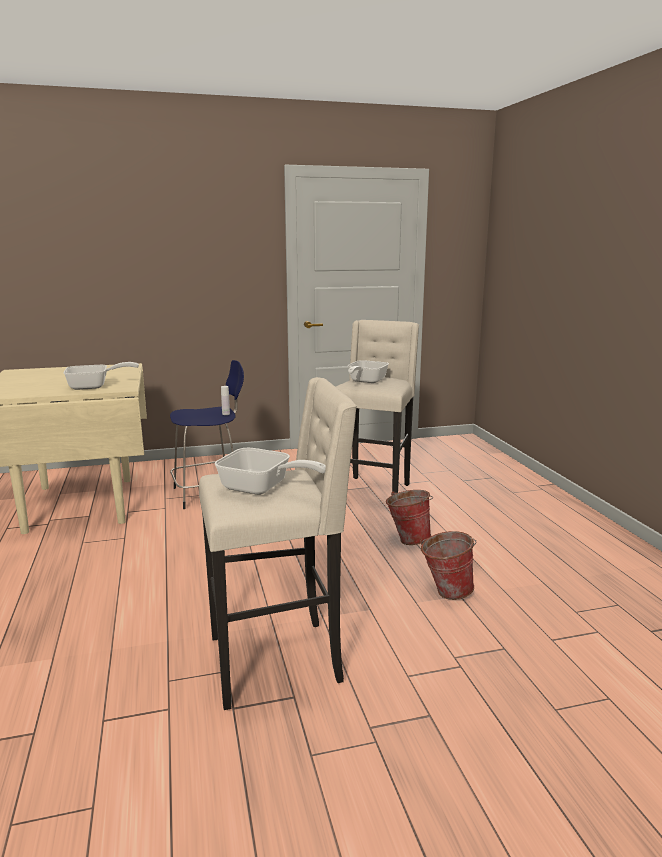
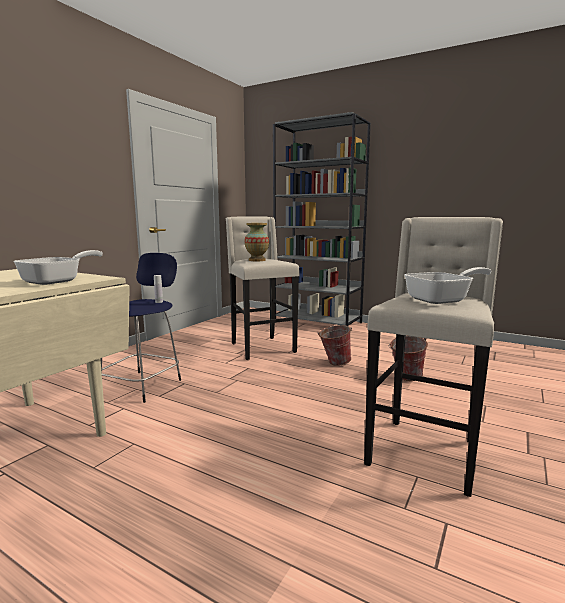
camera: 45 degrees left, 5 degrees down
(365, 381) = (257, 260): frying pan -> vase
(514, 481) = (318, 322): none -> grey bookcase

